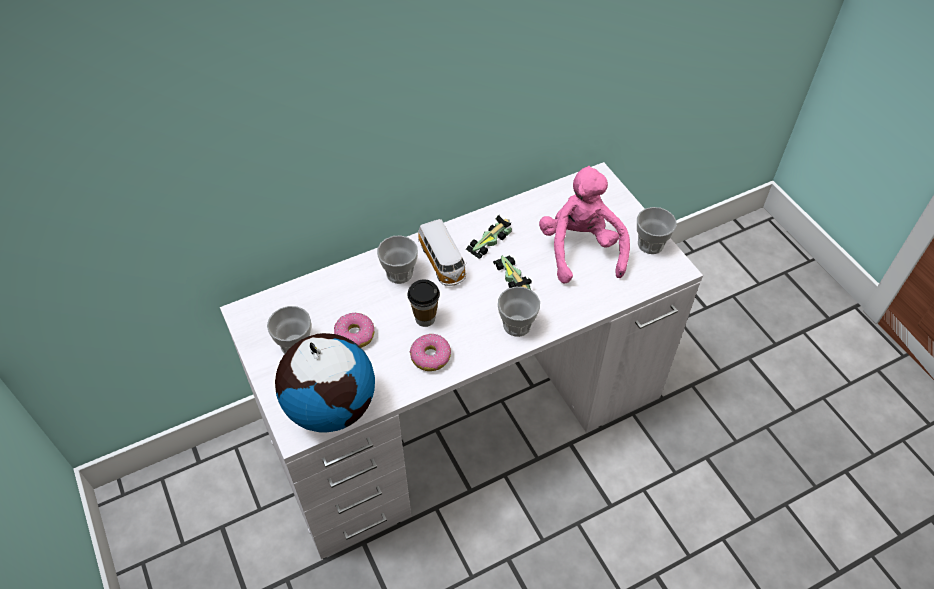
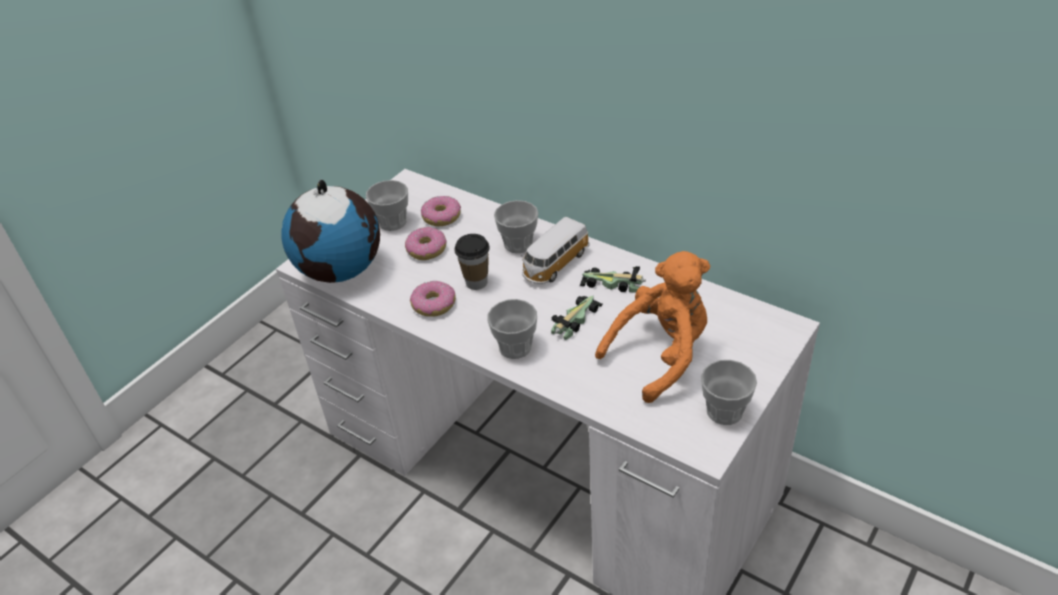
camera: 65 degrees right, 10 degrees down
(319, 308) = (441, 217): none -> donut
(580, 249) = (661, 354): pink plush toy -> orange plush toy

